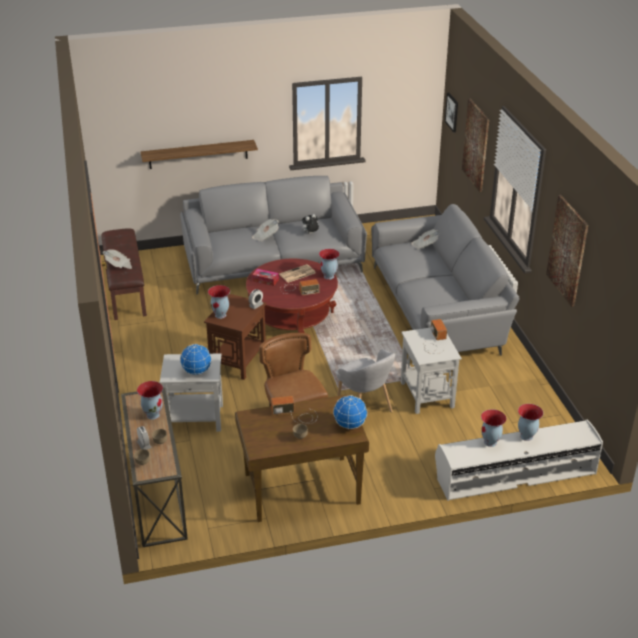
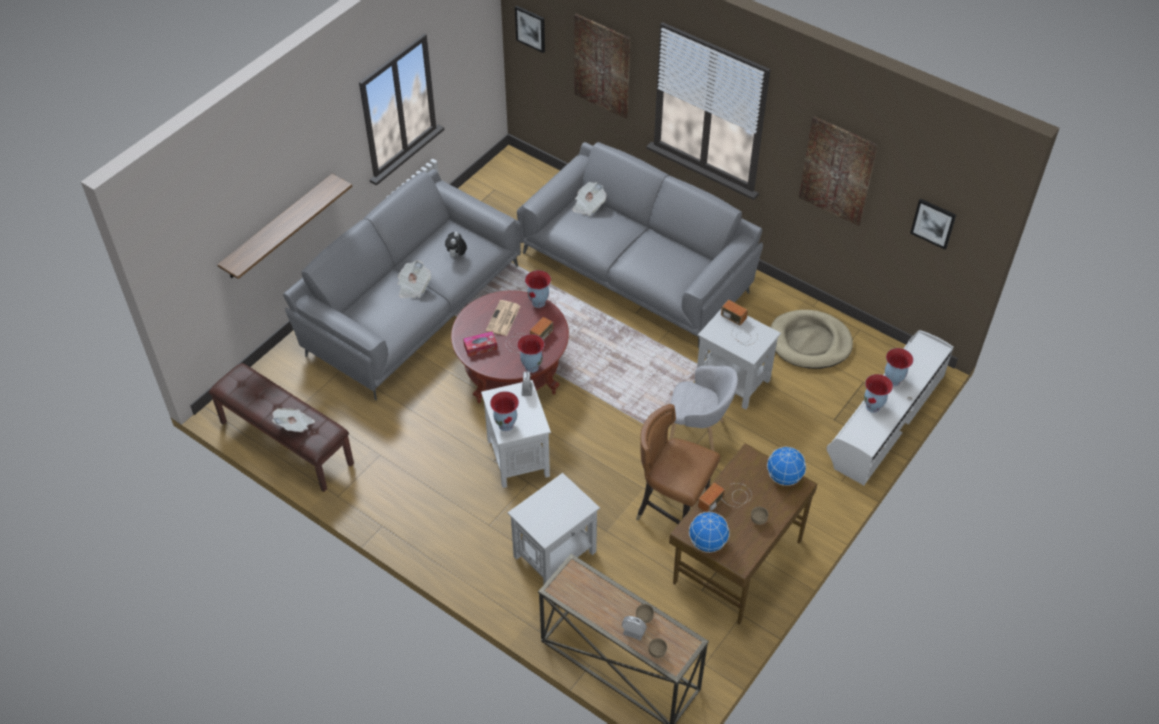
camera: 40 degrees left, 15 degrees up
(153, 414) = (599, 592): vase -> vase (531, 366)
(196, 371) = (566, 511): globe -> globe (707, 543)
(238, 360) = (518, 457): brown side table -> white side table
(512, 402) = (809, 342): none -> beige dog bed
(610, 310) = (933, 223): none -> picture

